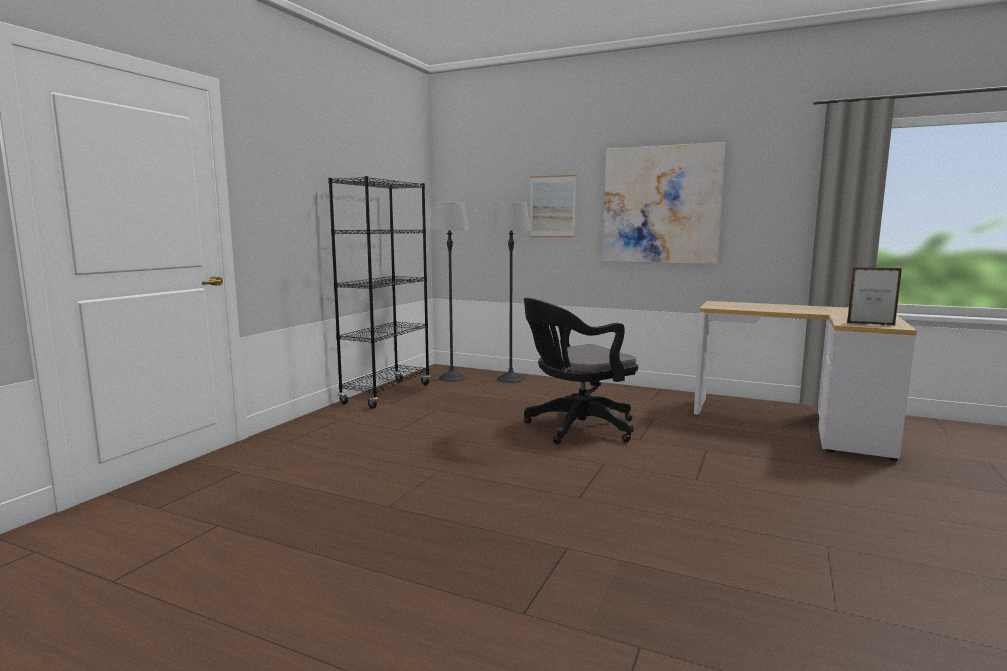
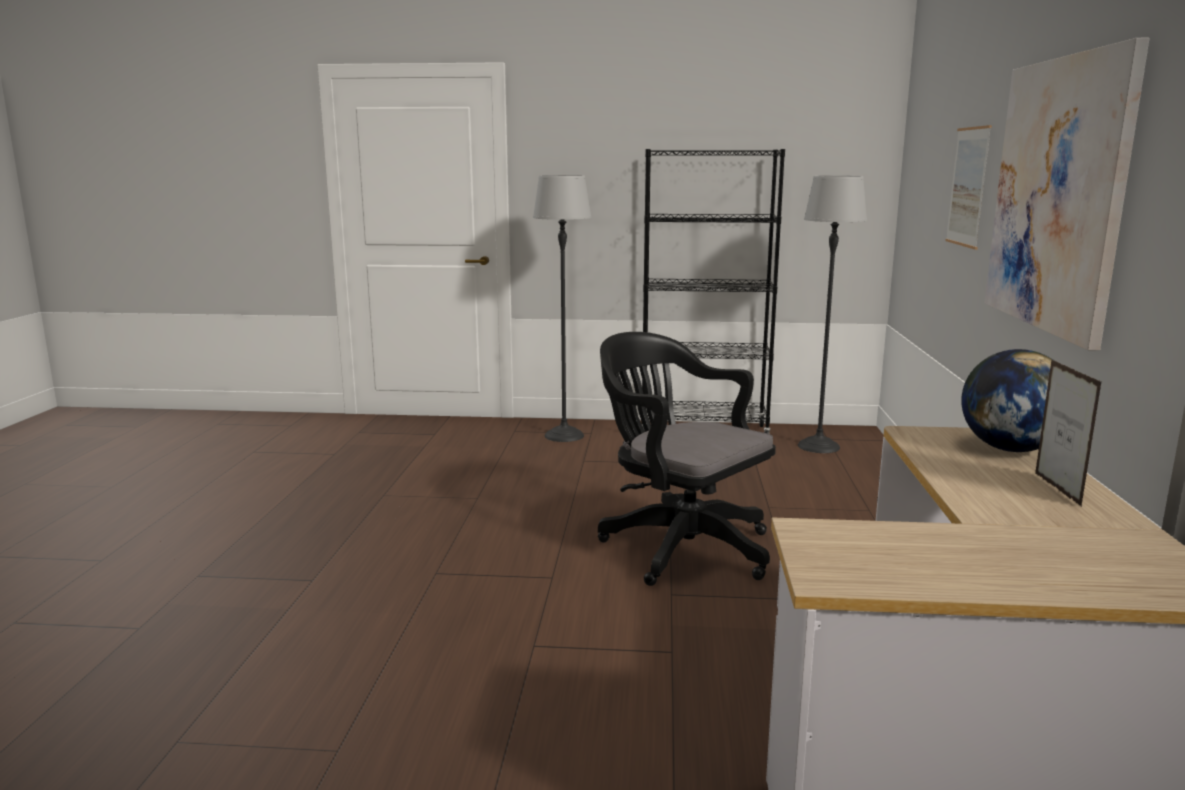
camera: 70 degrees right, 5 degrees up
(511, 379) = (871, 477): floor lamp -> floor lamp (564, 435)
(736, 304) = (1010, 449): none -> globe
(871, 324) = (834, 552): picture frame -> picture frame (1057, 489)

